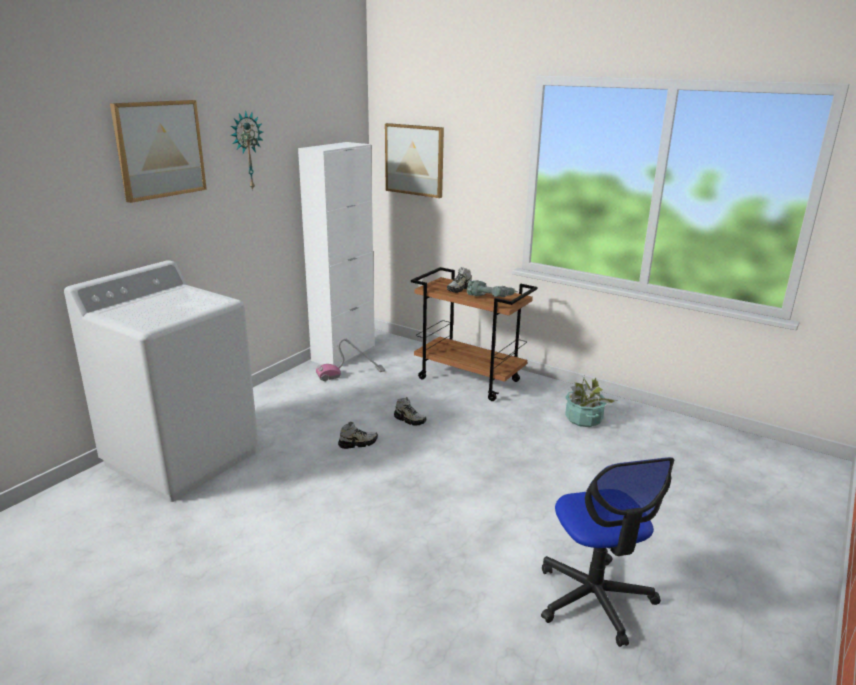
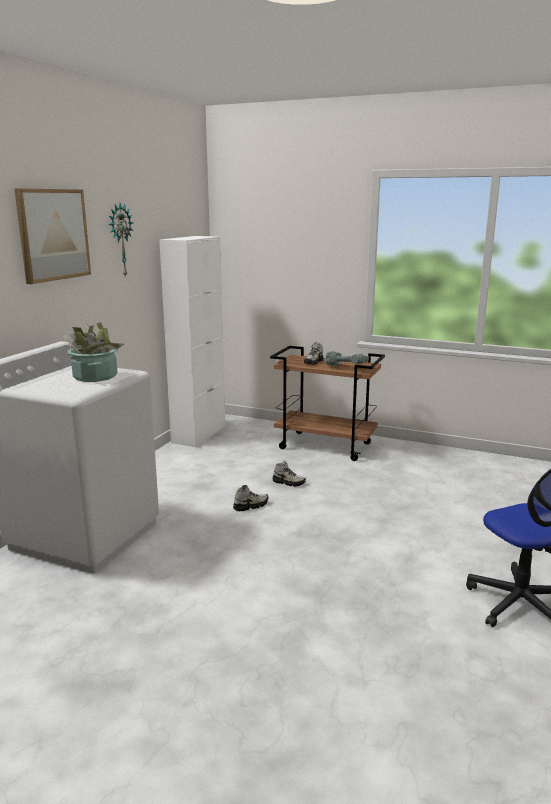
camera: 10 degrees left, 5 degrees down
(351, 373) = (214, 450): vacuum cleaner -> none
(414, 160) = (257, 251): picture -> none
(583, 419) = (440, 468): potted plant -> potted plant (95, 376)

